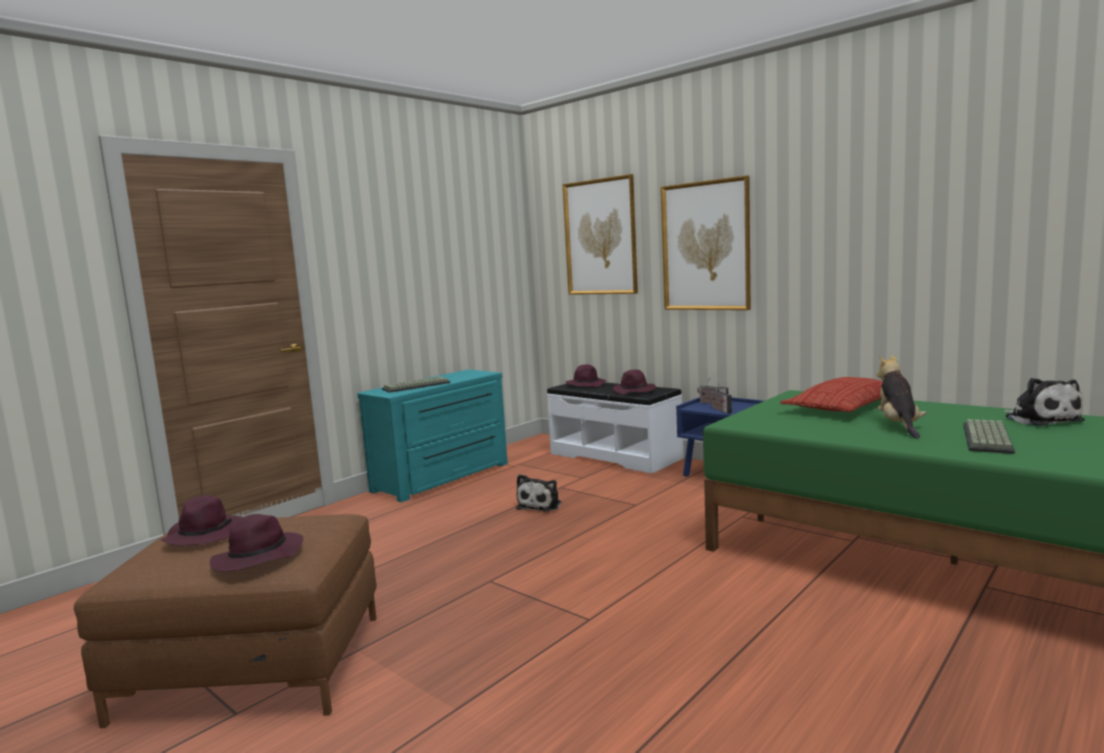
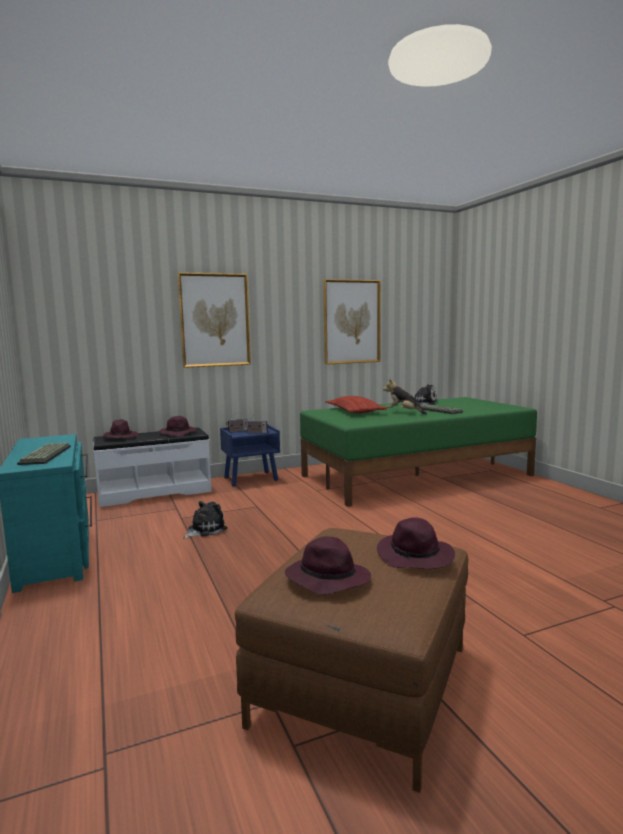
camera: 65 degrees left, 0 degrees up
(540, 505) = (205, 530): plush toy -> plush toy turned 90 degrees counterclockwise
(600, 237) = (112, 308): picture -> picture (351, 322)

